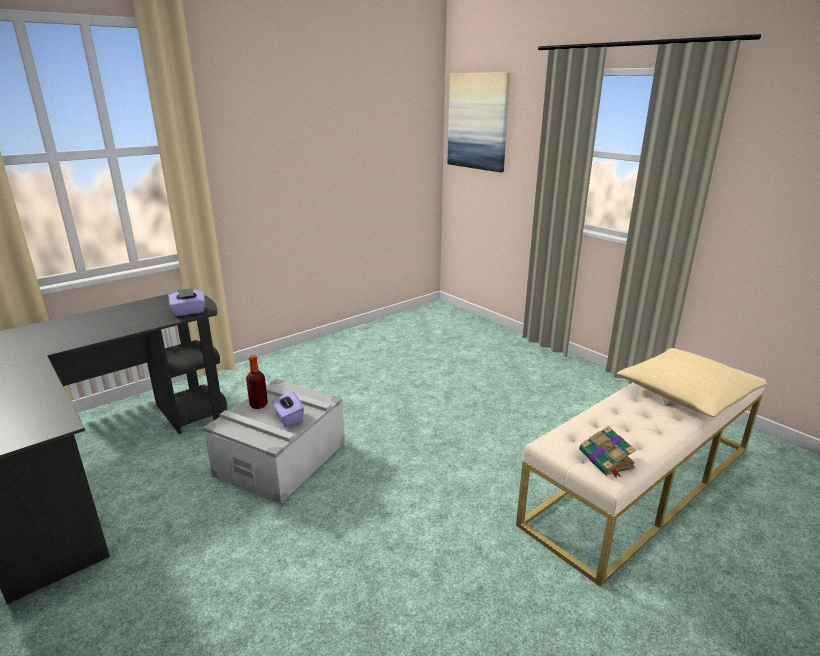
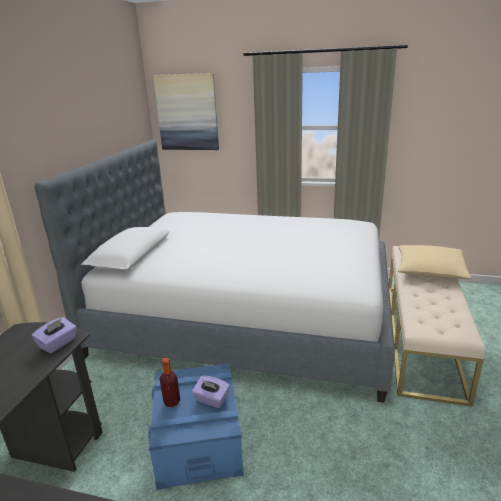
camera: 35 degrees left, 0 degrees up
(281, 459) = (198, 439): grey storage box -> blue storage box
(449, 379) = (246, 317): none -> bed
(607, 460) = (455, 326): book -> none

